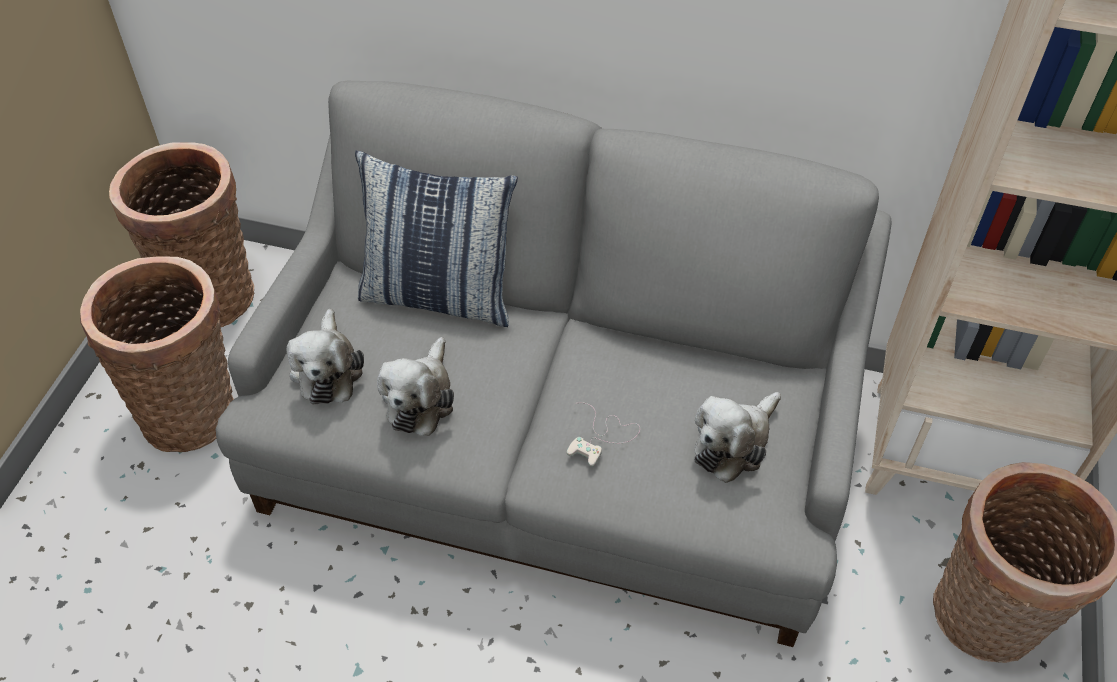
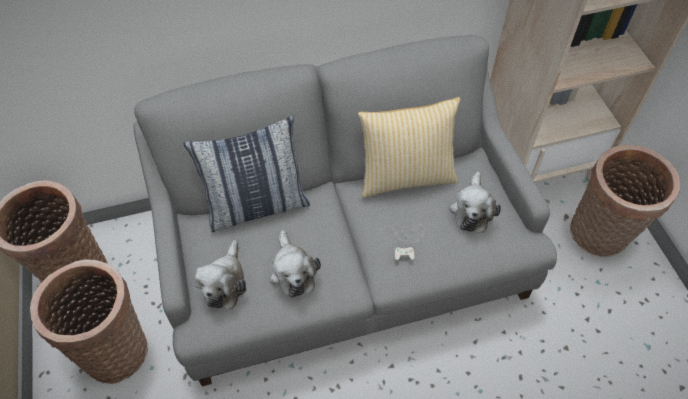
camera: 30 degrees left, 5 degrees up
(328, 370) = (225, 282): plush toy -> plush toy turned 45 degrees clockwise
(670, 352) = (406, 176): none -> pillow

